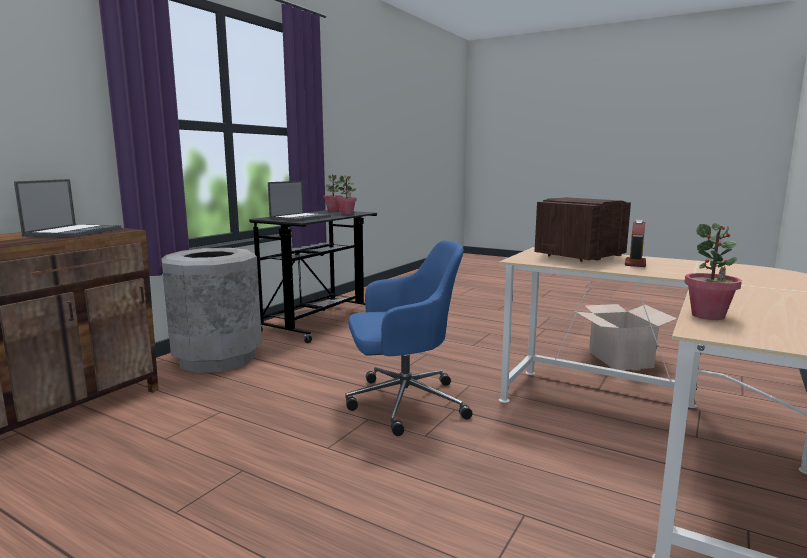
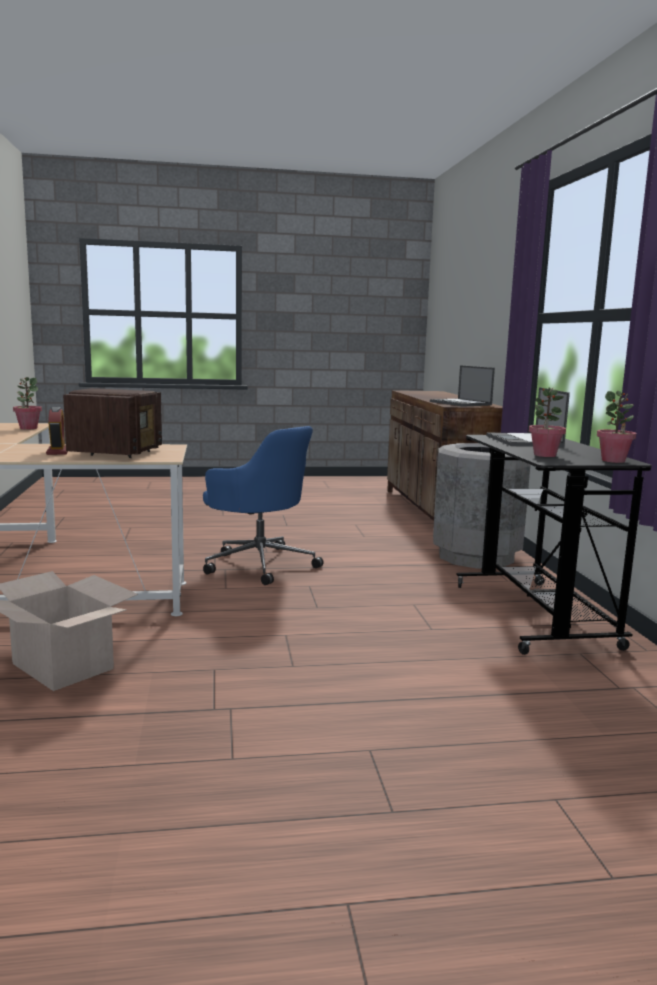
camera: 140 degrees right, 0 degrees up
(403, 403) = (259, 564): blue office chair -> blue office chair turned 90 degrees counterclockwise

